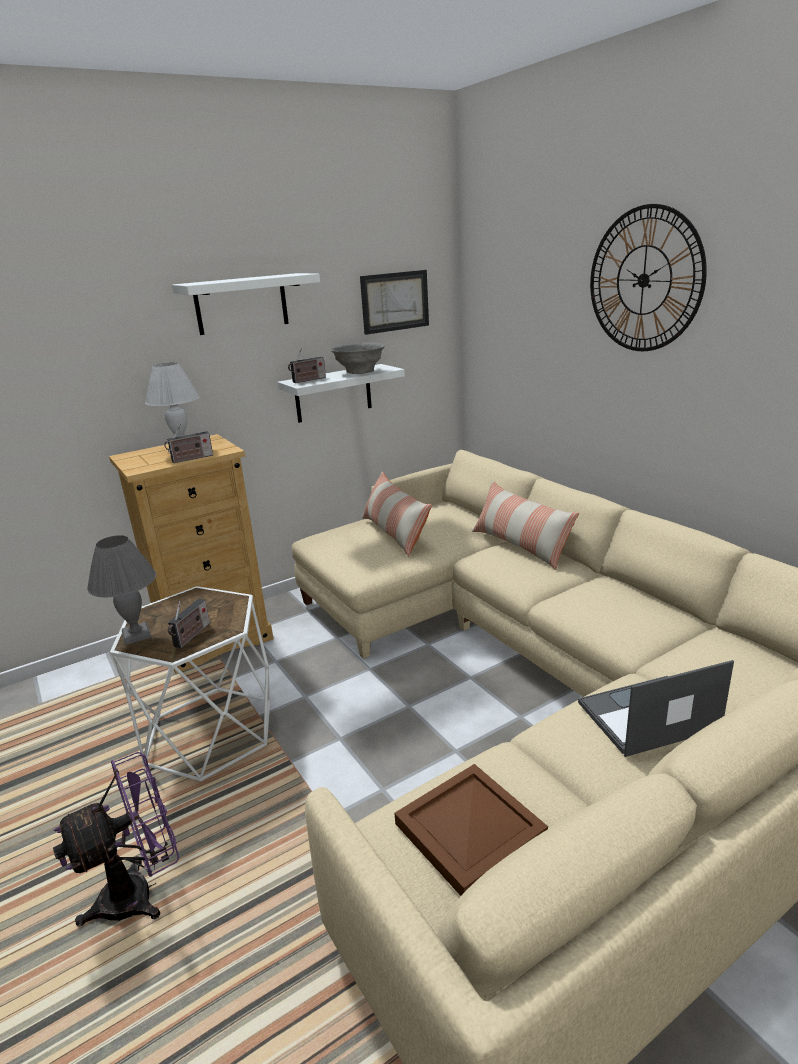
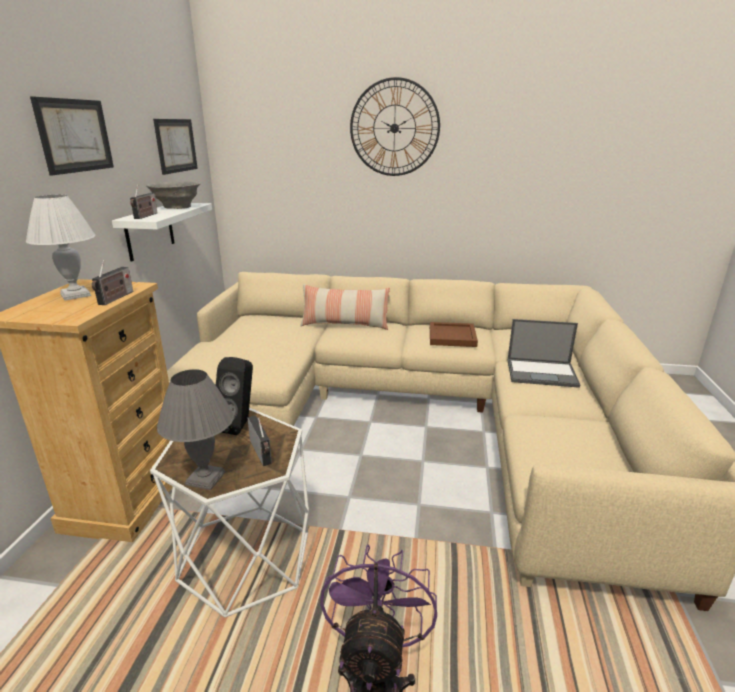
camera: 50 degrees left, 0 degrees up
(220, 606) = (240, 425): none -> black speaker
(241, 304) = (75, 135): white shelf -> picture
(394, 533) = (247, 343): pillow -> none
(472, 831) = (577, 453): brown tray -> brown tray (453, 336)
(646, 716) = (542, 373): laptop -> laptop turned 105 degrees counterclockwise

